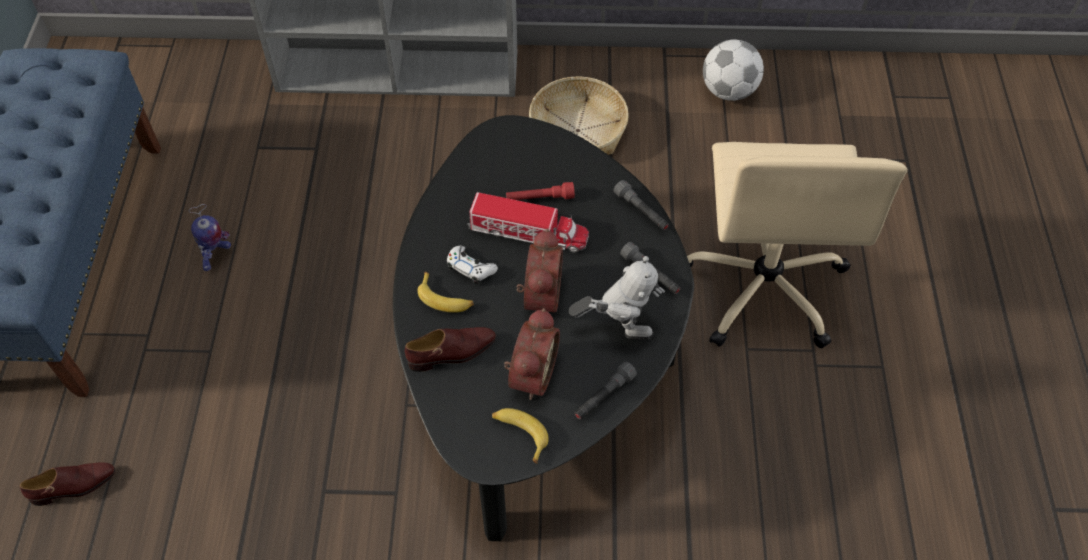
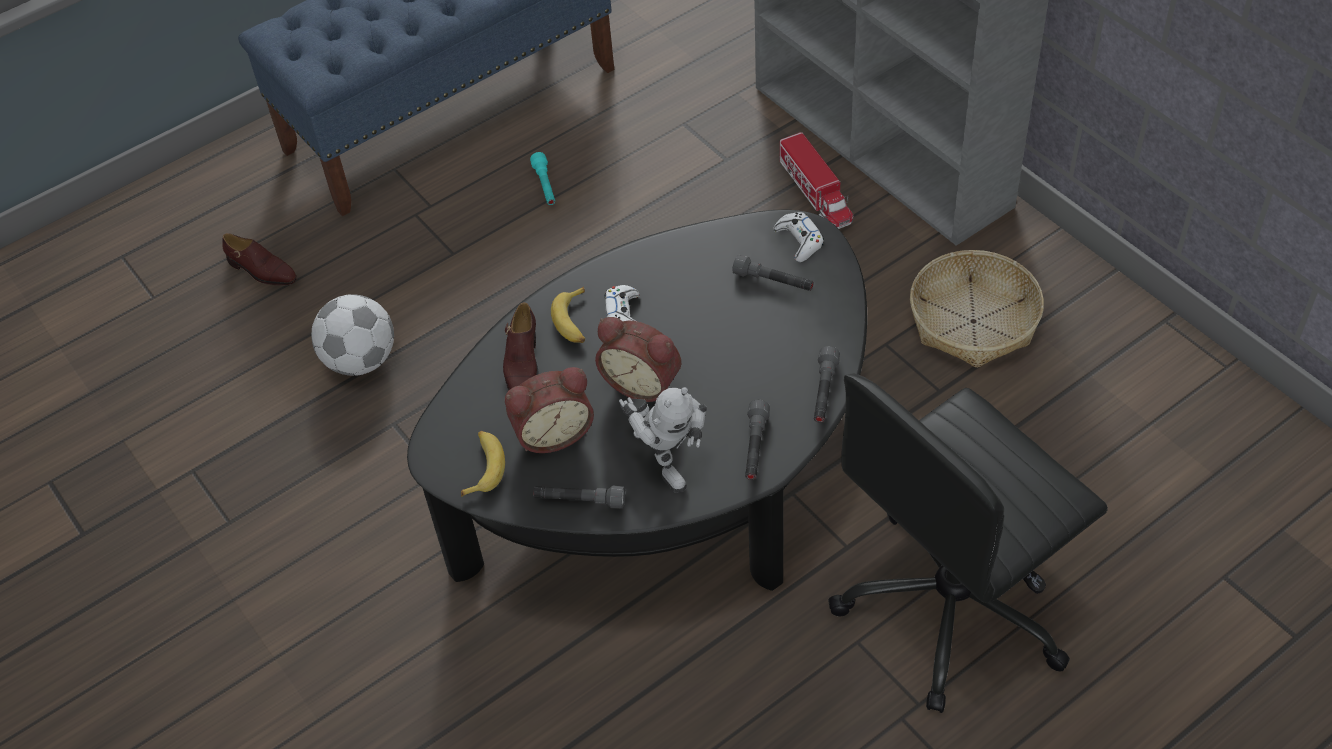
camera: 55 degrees right, 5 degrees down
(215, 256) = (545, 185): toy robot -> turquoise flashlight
(452, 353) = (522, 365): brown shoe -> brown shoe turned 60 degrees clockwise
(508, 139) = (799, 241): none -> white game controller
(527, 174) = (773, 281): none -> grey flashlight
(528, 233) = (706, 327): toy truck -> toy truck (815, 192)
(539, 296) = (643, 382): alarm clock -> alarm clock turned 60 degrees clockwise
(540, 198) = (755, 309): red flashlight -> none
(728, 91) = (1185, 407): football -> football (360, 360)
(763, 286) = (953, 606): beige office chair -> black office chair

